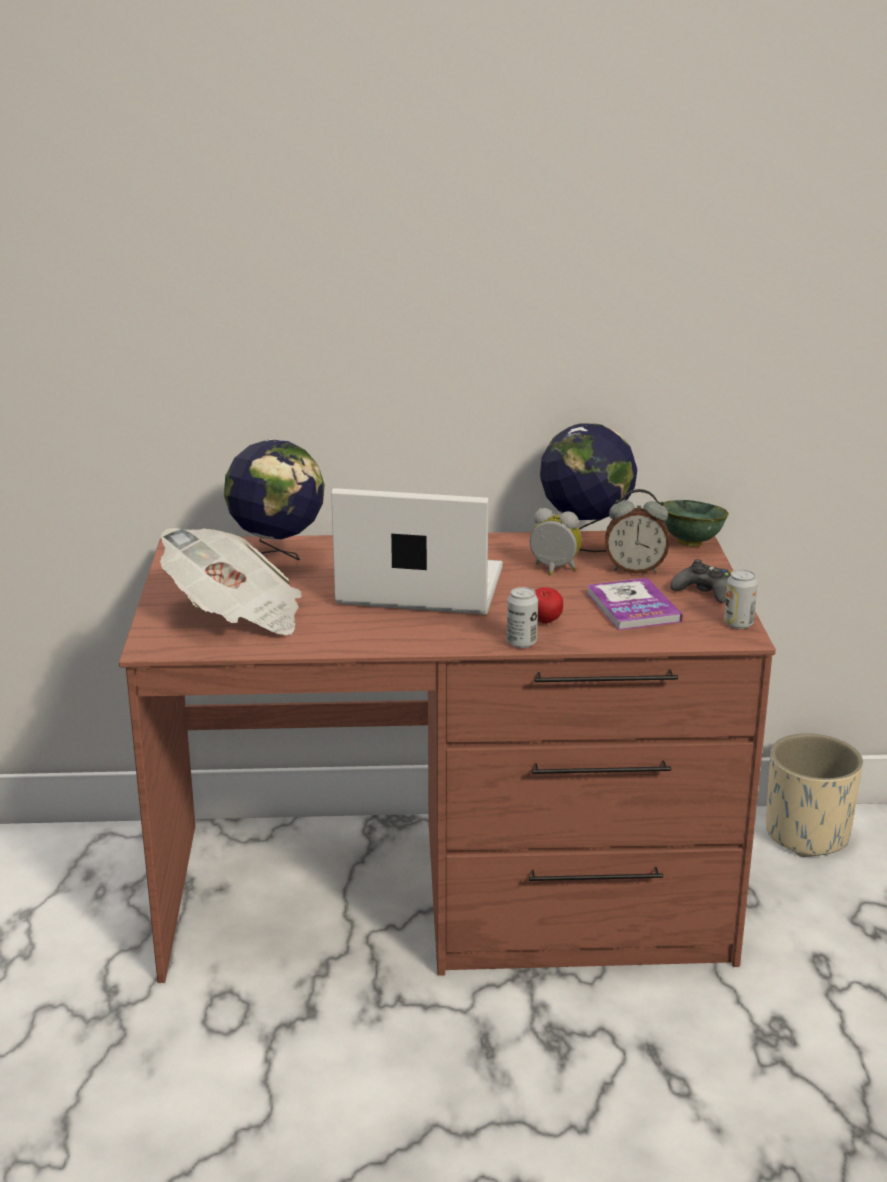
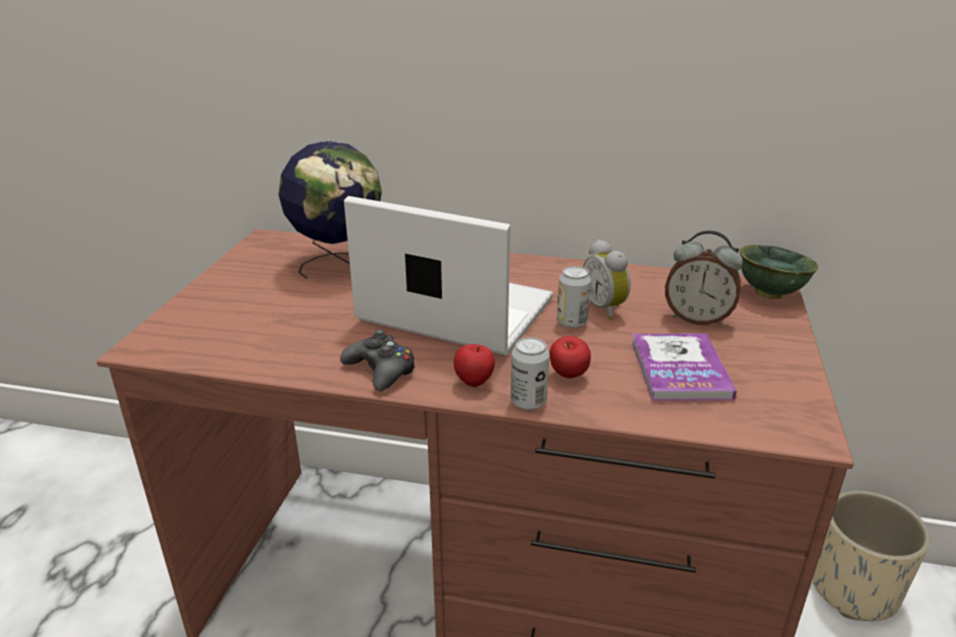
camera: 15 degrees right, 5 degrees up
(236, 615) = (252, 320): newspaper -> none
(470, 636) = (474, 382): none -> apple
(553, 570) = (606, 308): alarm clock -> alarm clock turned 150 degrees counterclockwise
(585, 541) = (653, 278): globe -> none
(705, 592) = (773, 360): black game controller -> black game controller (381, 370)
(738, 624) = (807, 414): can -> can (571, 322)

